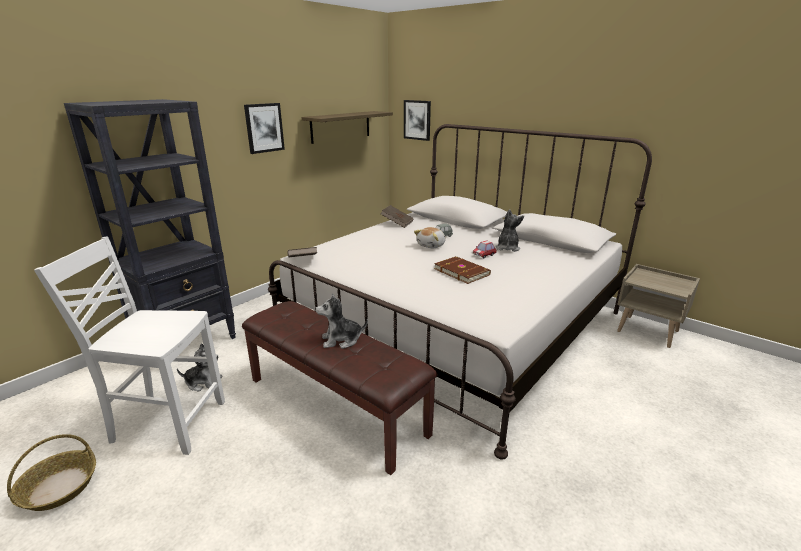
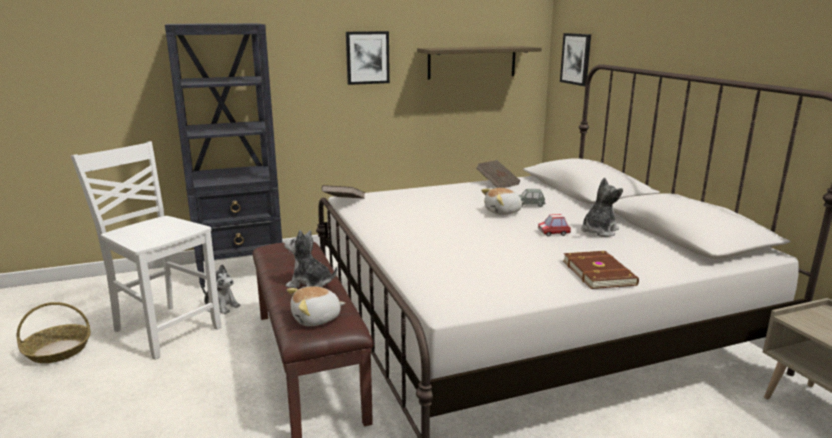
camera: 30 degrees right, 5 degrees down
(384, 367) = (316, 319): none -> plush toy
(462, 271) = (497, 244): brown book -> brown book (599, 272)

